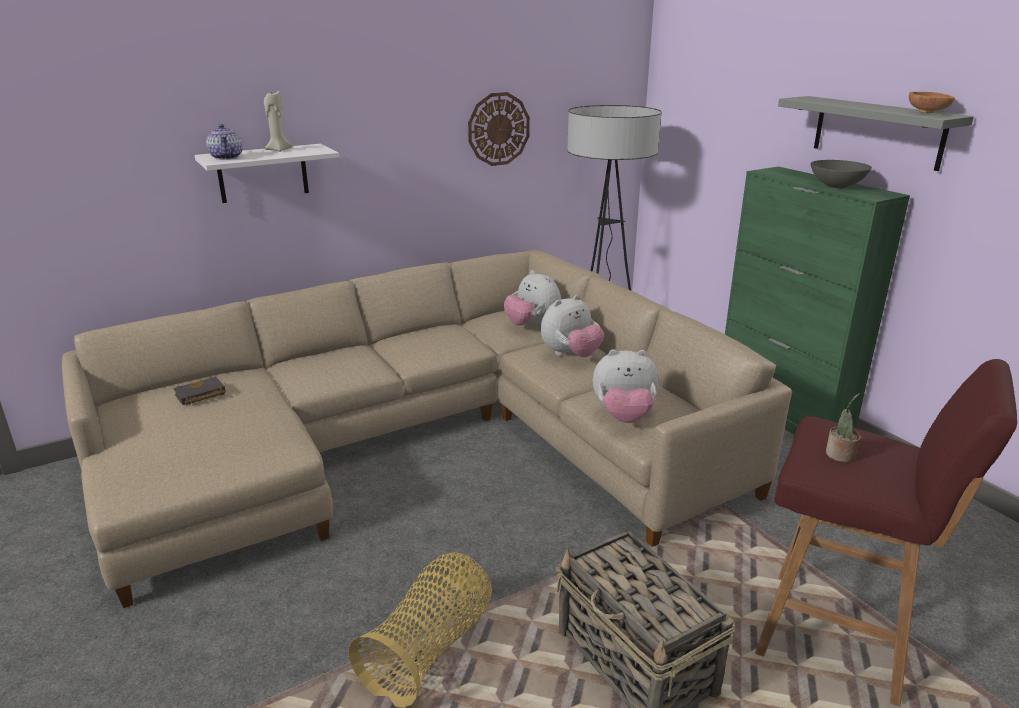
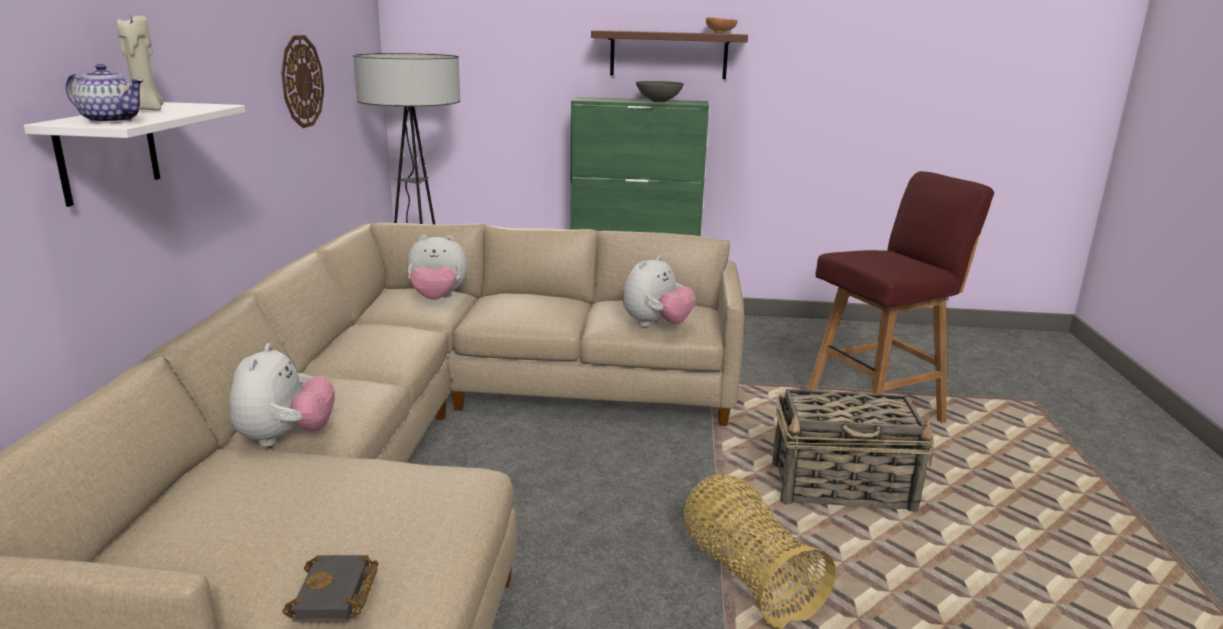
camera: 55 degrees left, 5 degrees down
(199, 395) = (235, 500): black book -> black book (336, 596)
(570, 355) = (526, 305): plush toy -> plush toy (285, 438)
(840, 455) = (887, 261): potted plant -> none
(877, 132) = (668, 54): grey shelf -> brown shelf

